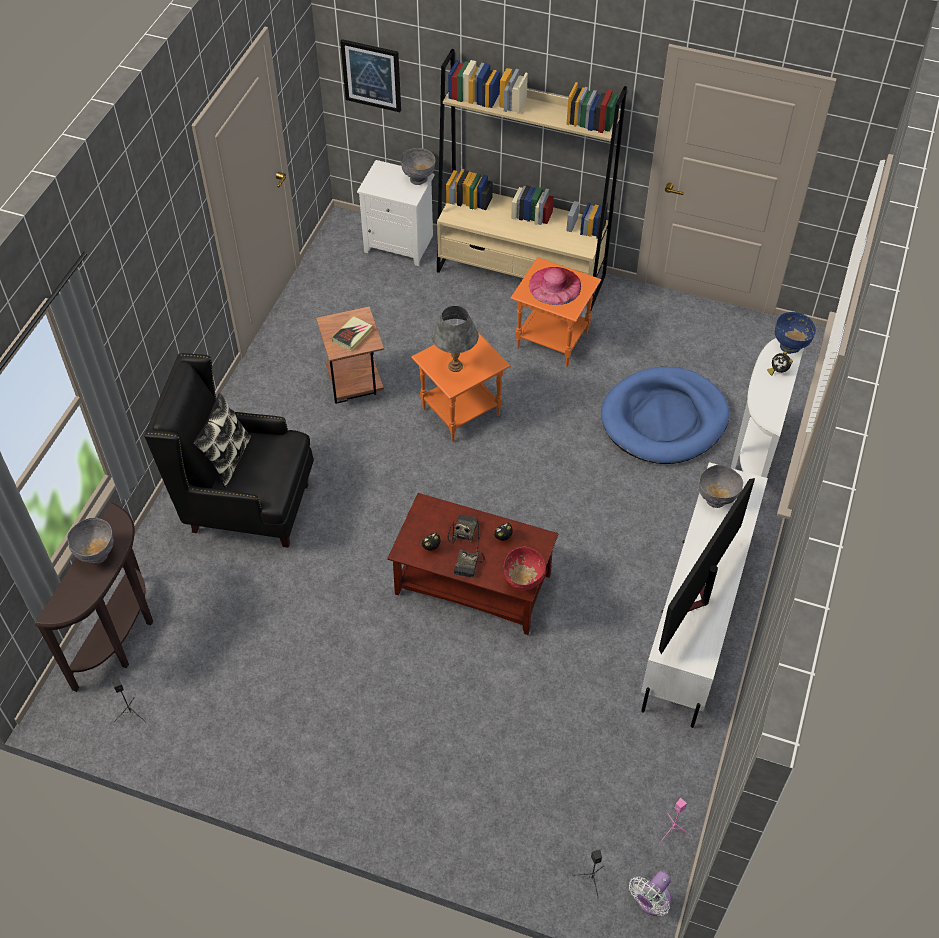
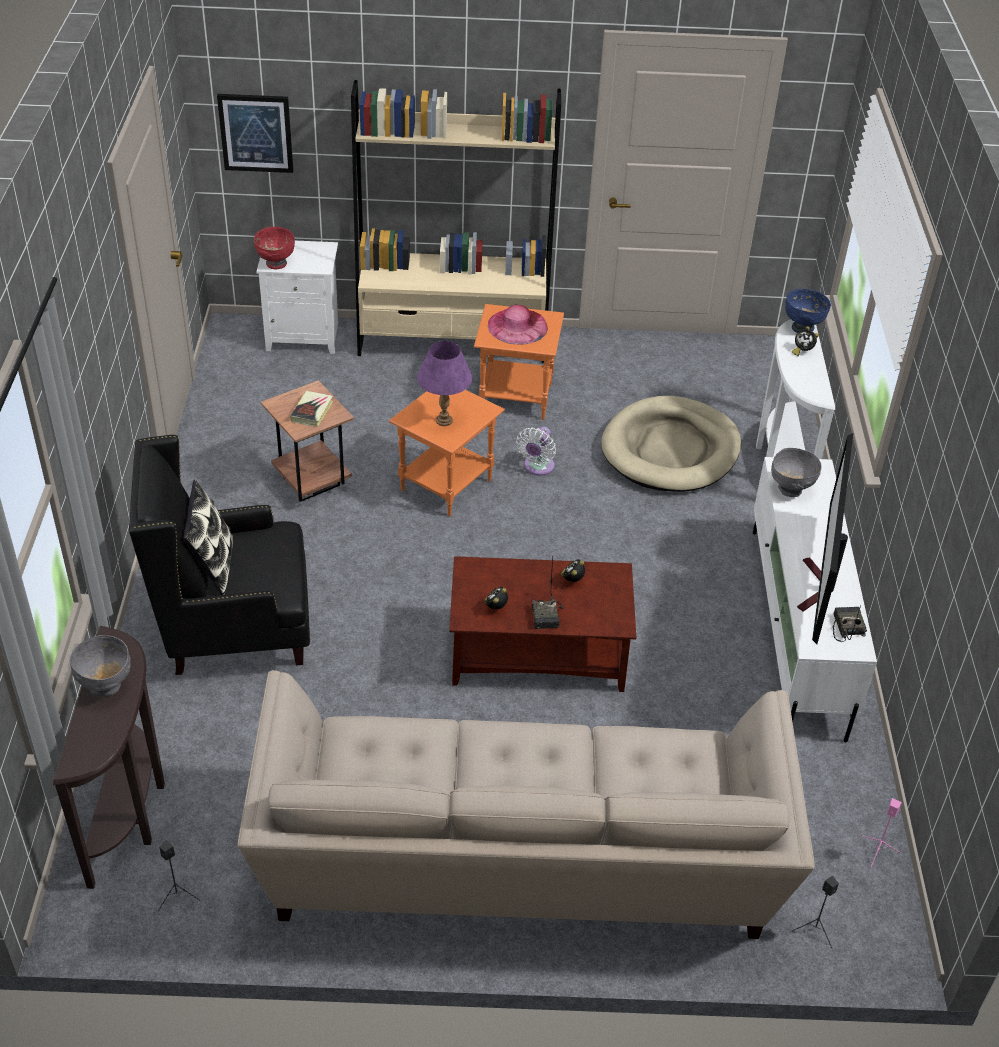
camera: 20 degrees left, 10 degrees down
(385, 758) = (518, 863): none -> beige sofa
(418, 179) = (322, 249): grey bowl -> none
(455, 366) = (444, 420): grey table lamp -> purple table lamp
(462, 531) = (524, 584): radio -> radio (846, 627)
(523, 582) = (617, 620): red bowl -> red bowl (275, 264)
(651, 901) = (890, 934): white fan -> white fan (537, 467)
(664, 419) = (670, 450): blue dog bed -> beige dog bed

